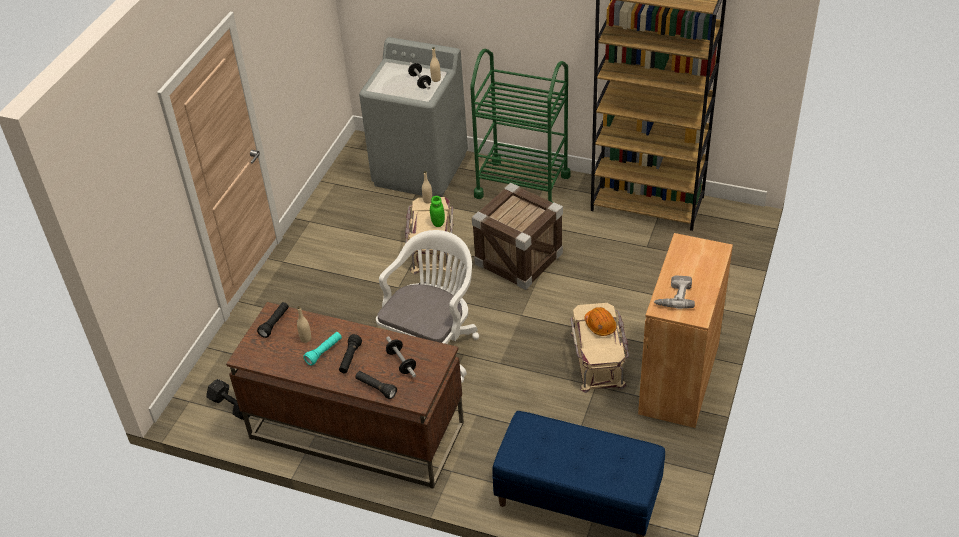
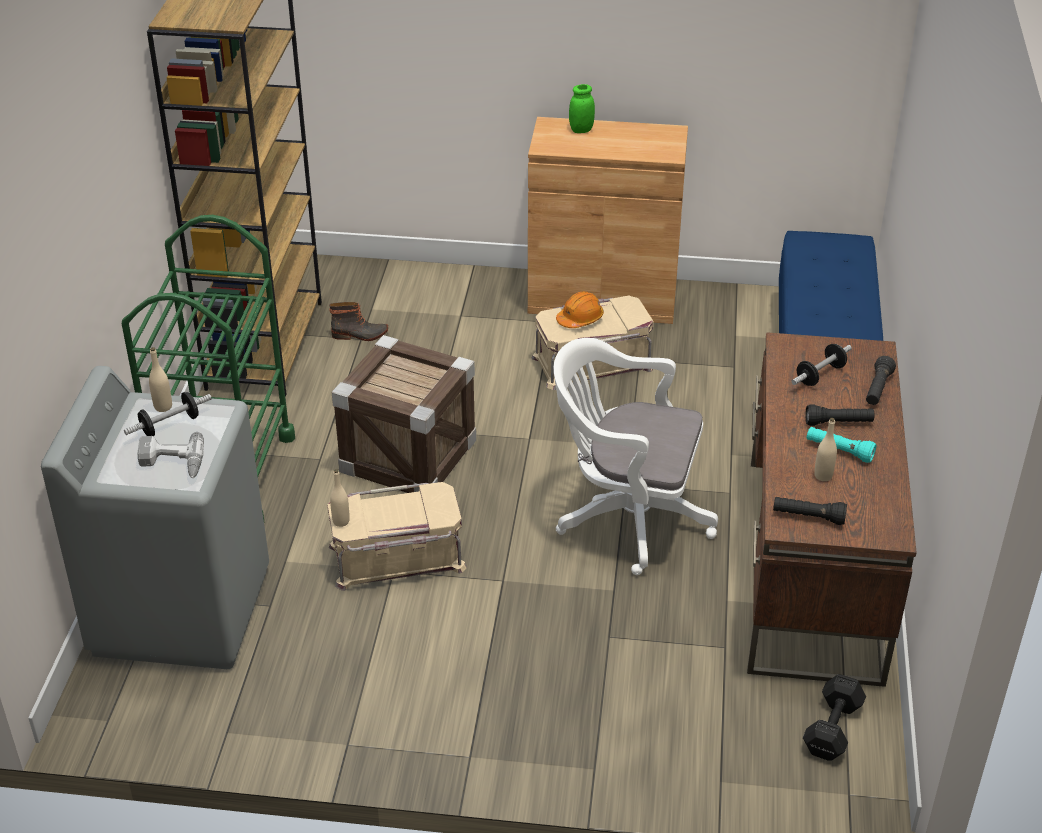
camera: 105 degrees left, 5 degrees down
(438, 223) = (395, 502): green jar -> green jar (581, 130)
(651, 246) = (360, 335): none -> boot
(673, 296) = (645, 147): power drill -> power drill (171, 464)

